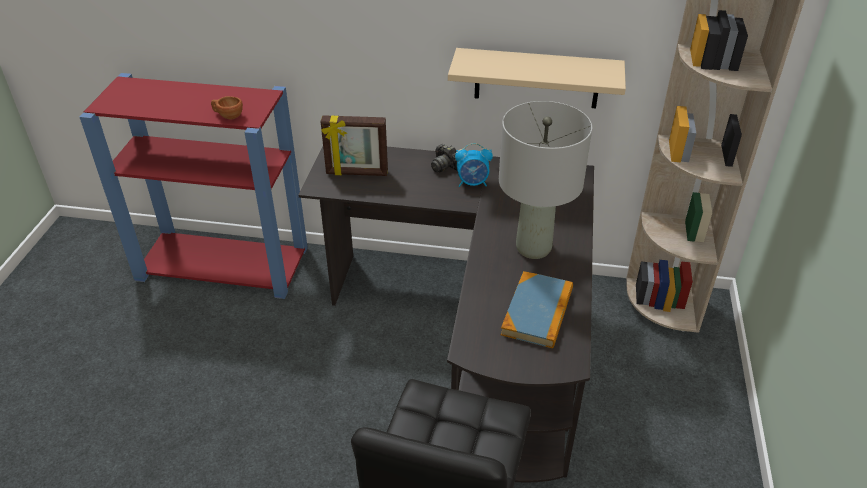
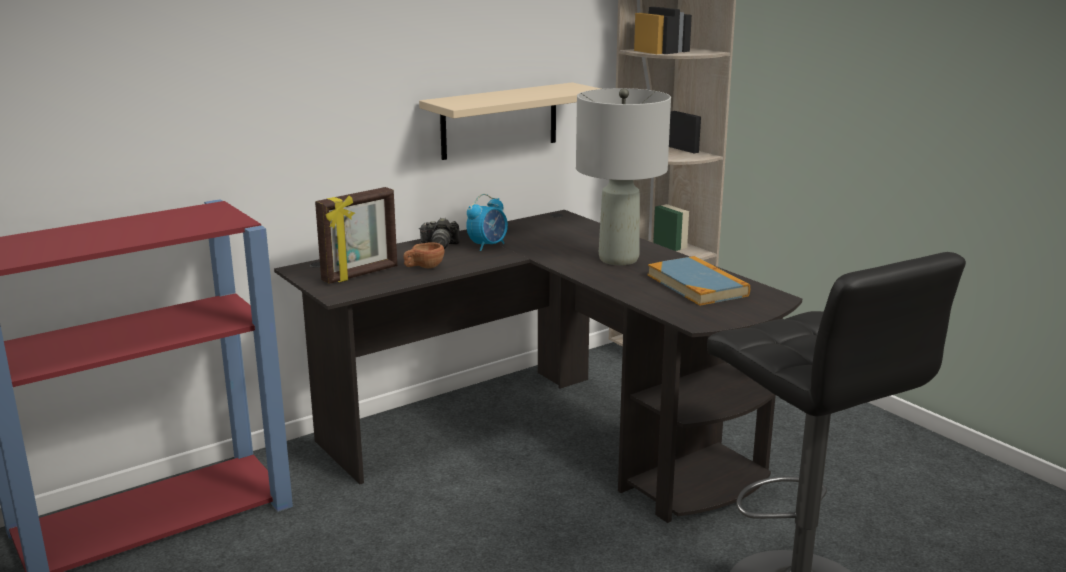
camera: 45 degrees left, 20 degrees down
(228, 116) = (201, 227): brown cup -> brown cup (424, 267)

